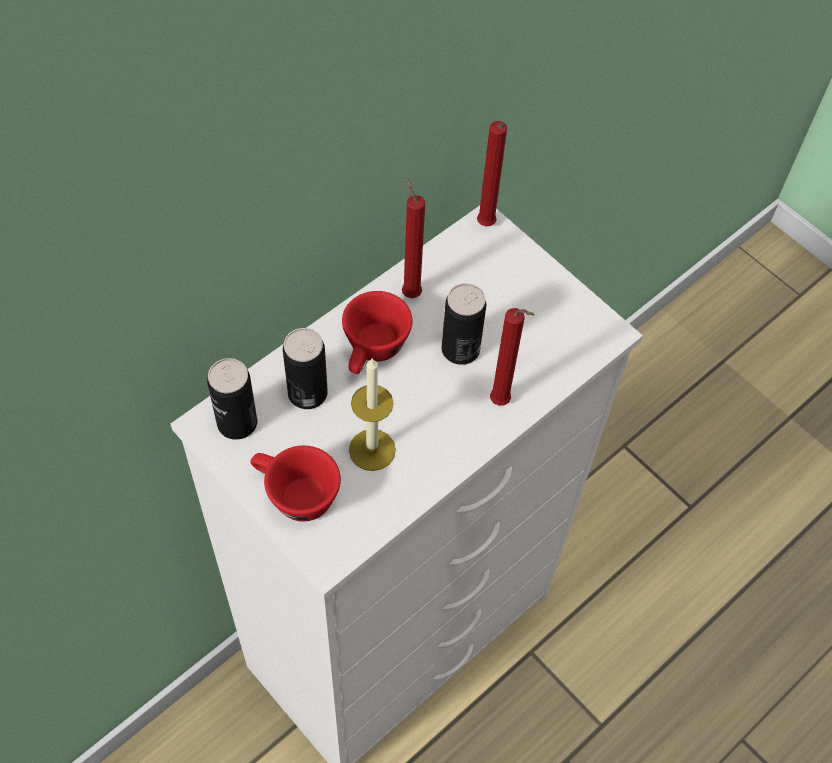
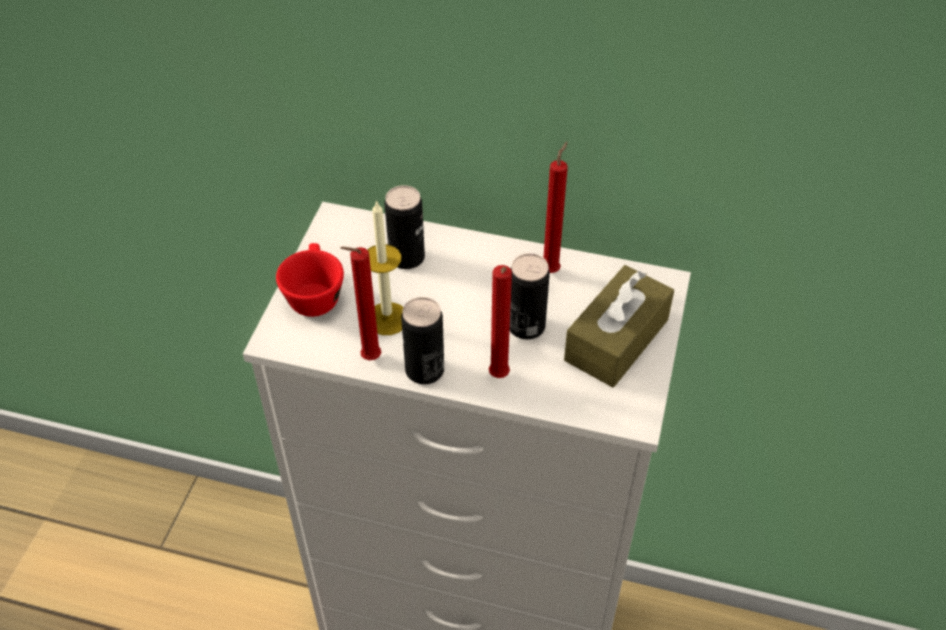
camera: 60 degrees right, 10 degrees down
(237, 423) = (350, 233): can -> can (424, 370)
(373, 351) = (476, 275): red cup -> none
(485, 226) = (662, 283): red candle -> red candle (368, 359)
(522, 296) = (616, 340): none -> brown tissue box

